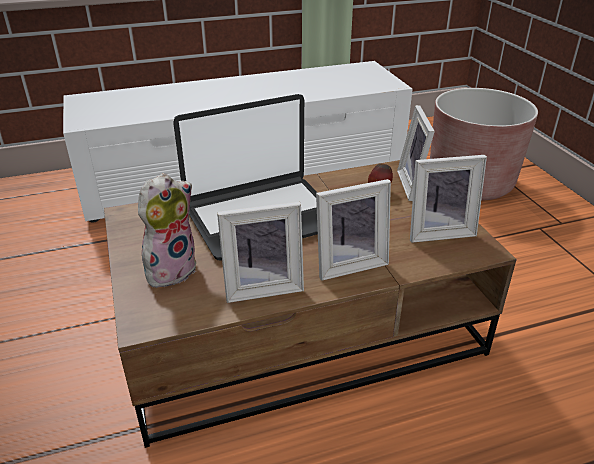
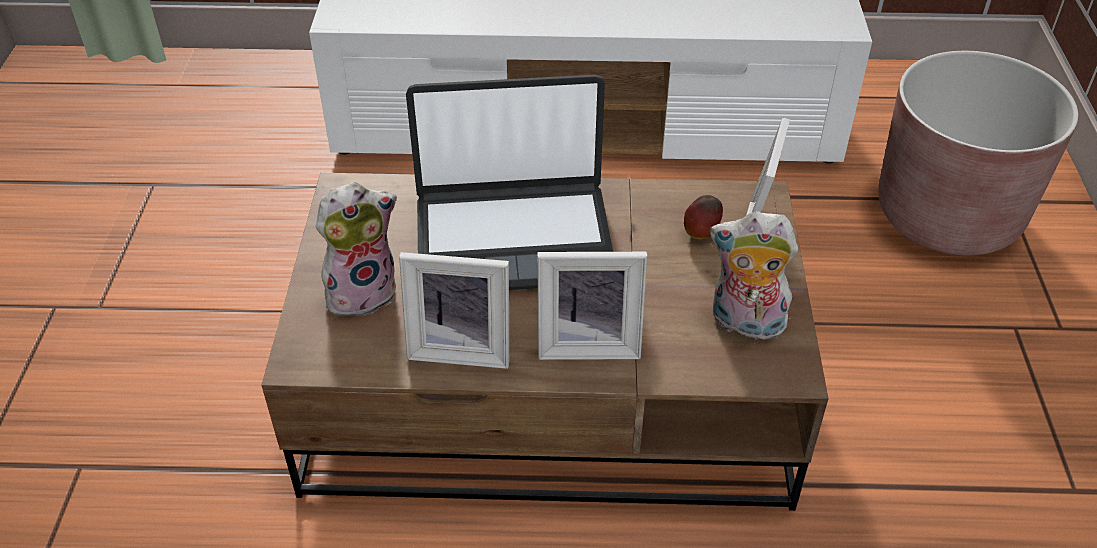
camera: 20 degrees right, 10 degrees up
(438, 231) = (744, 324): picture frame -> plush toy

